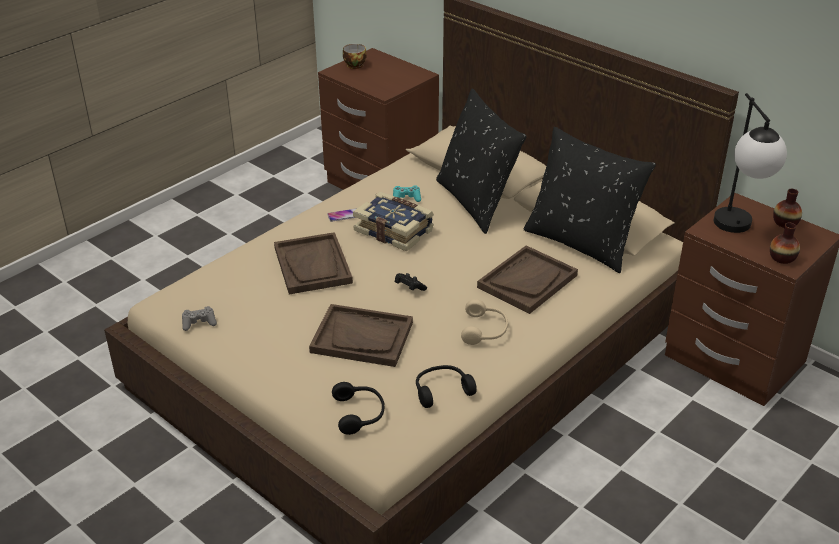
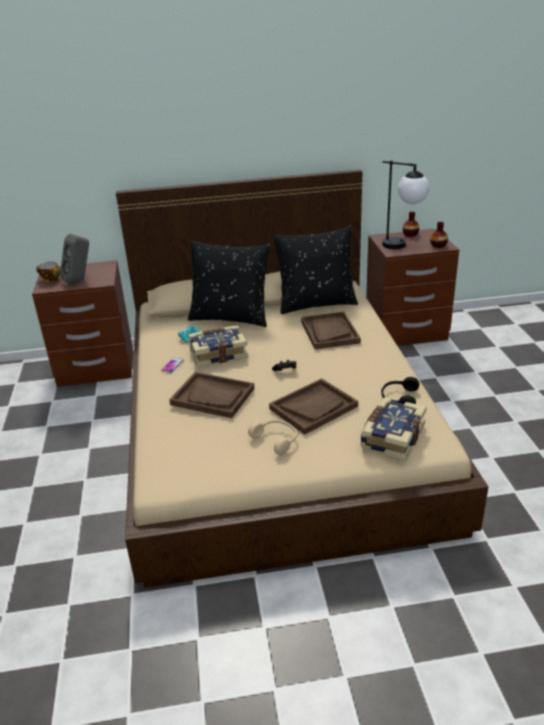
camera: 50 degrees left, 5 degrees down
(199, 323) = (209, 472): grey game controller -> none
(360, 413) = (391, 437): black headphones -> book
(372, 79) = (80, 280): none -> grey speaker
(485, 330) = (358, 362): beige headphones -> beige headphones (276, 440)

